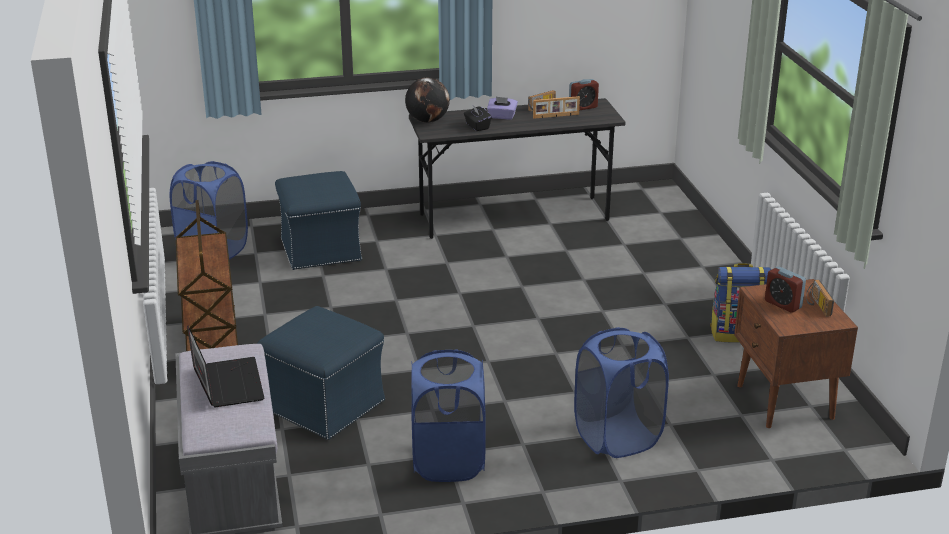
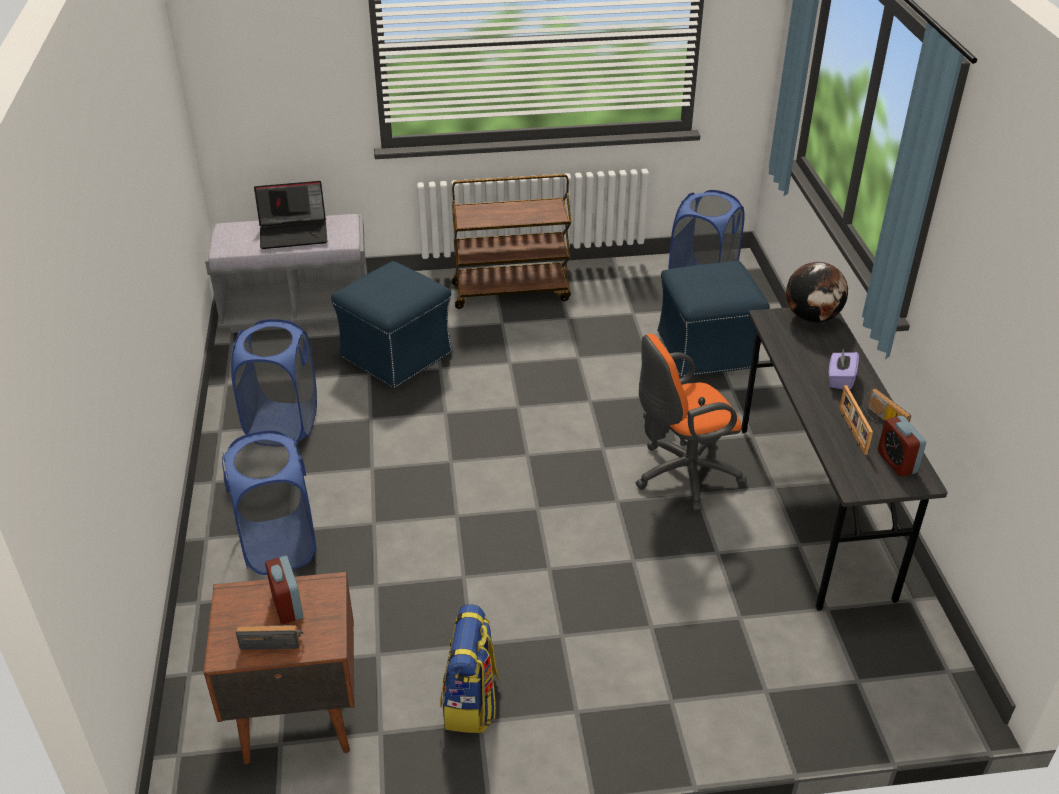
camera: 95 degrees right, 10 degrees up
(477, 126) = (799, 356): black tissue box -> none
(487, 261) = (681, 476): none -> orange office chair
(783, 304) = (287, 605): alarm clock -> alarm clock turned 75 degrees counterclockwise

